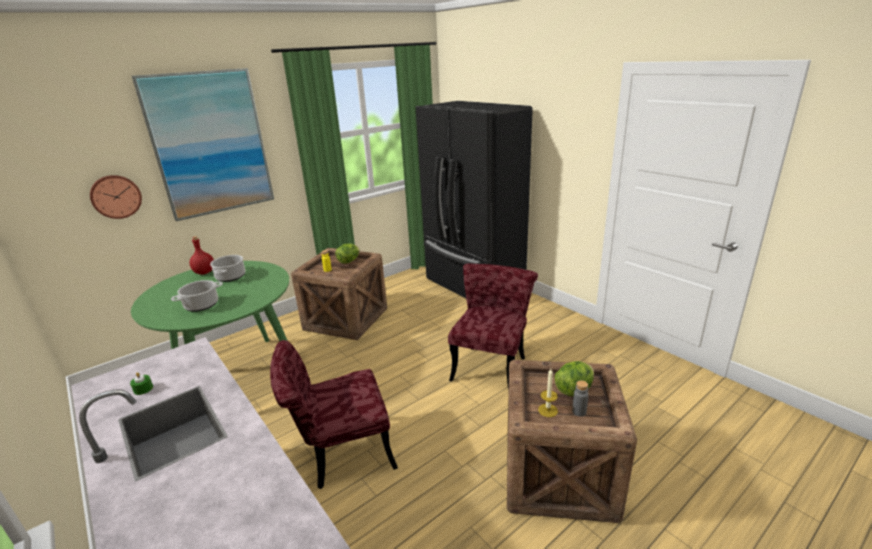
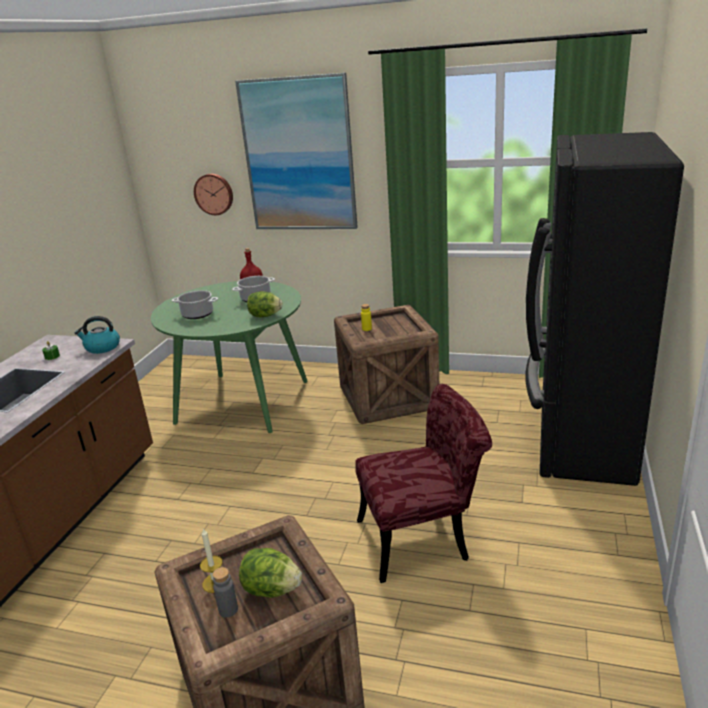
camera: 55 degrees right, 0 degrees up
(188, 356) = (102, 348): none -> kettle
(341, 454) = (192, 511): red chair -> none
(349, 261) = (400, 328): lettuce -> lettuce (265, 316)

